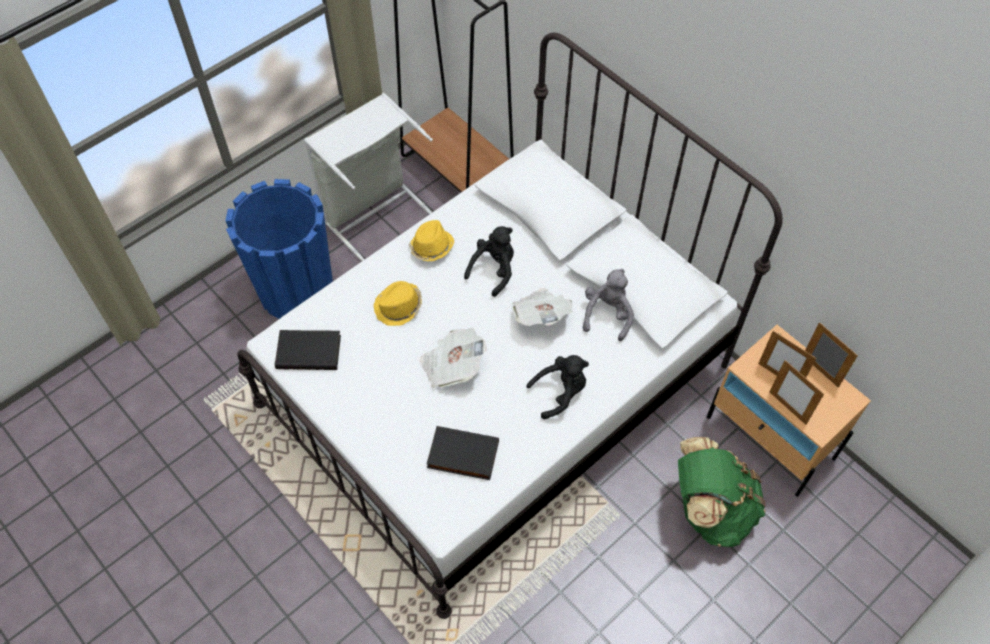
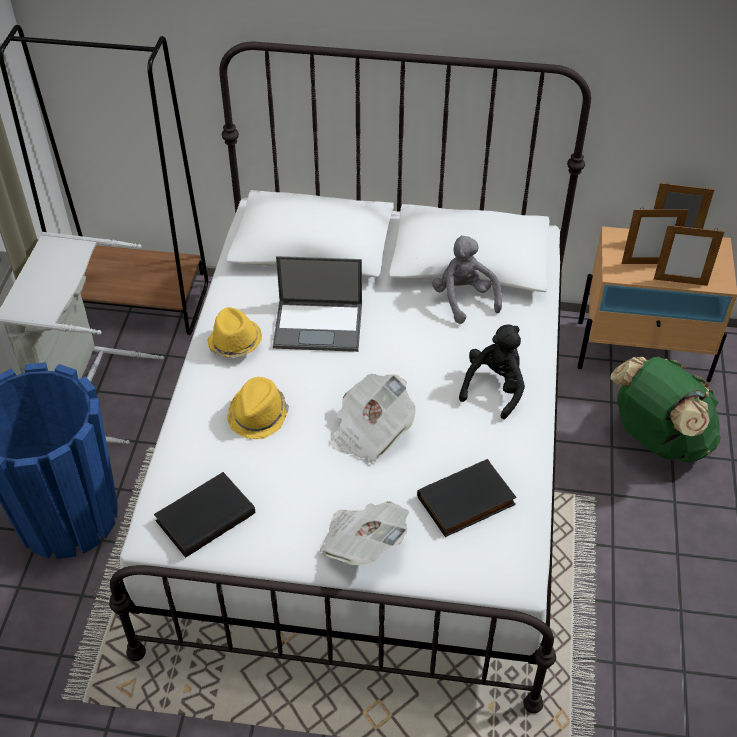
camera: 40 degrees left, 10 degrees down
(494, 270) = (319, 325): black plush toy -> laptop
(541, 316) = (406, 336): newspaper -> newspaper (363, 544)

